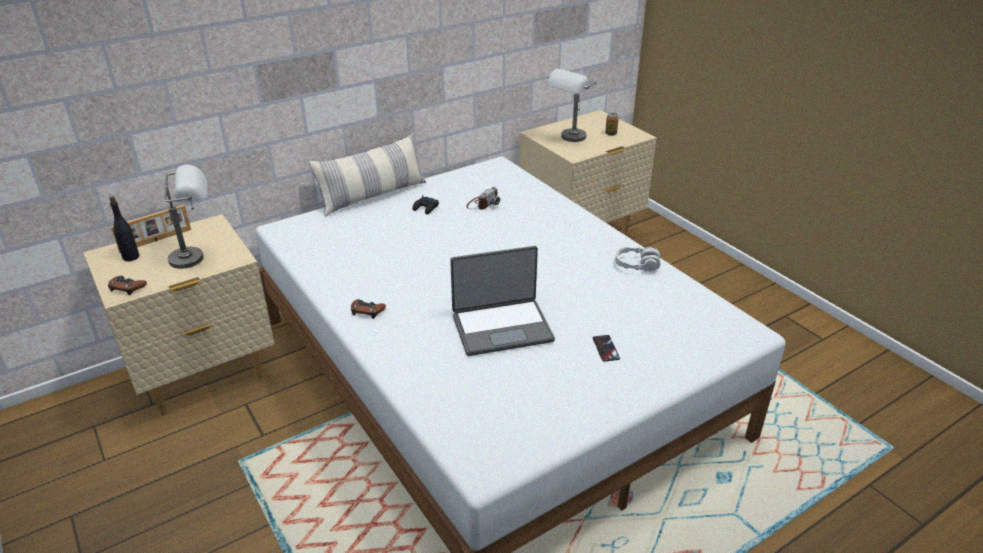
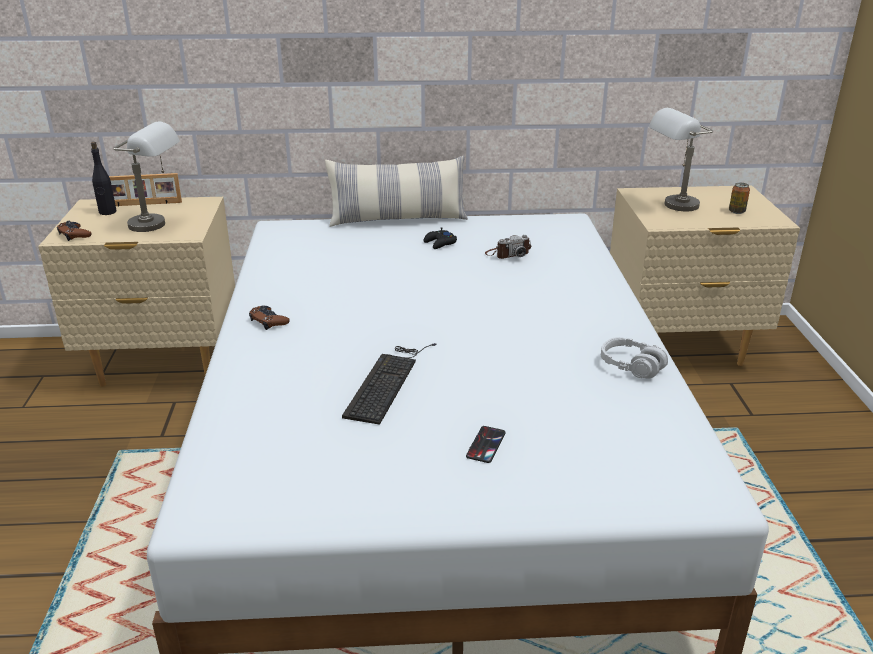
camera: 30 degrees right, 5 degrees down
(502, 327) = (388, 380): laptop -> keyboard

